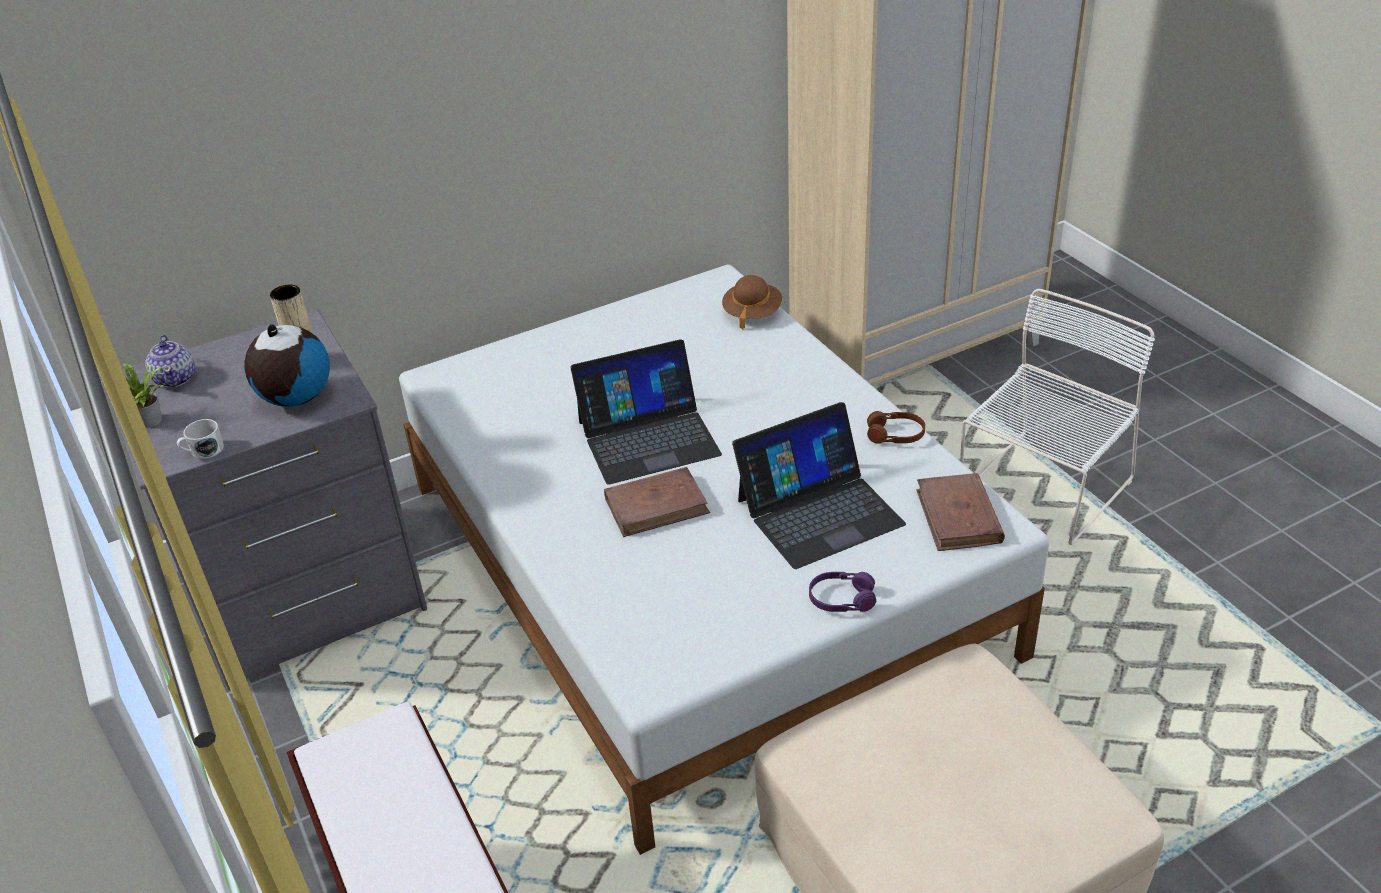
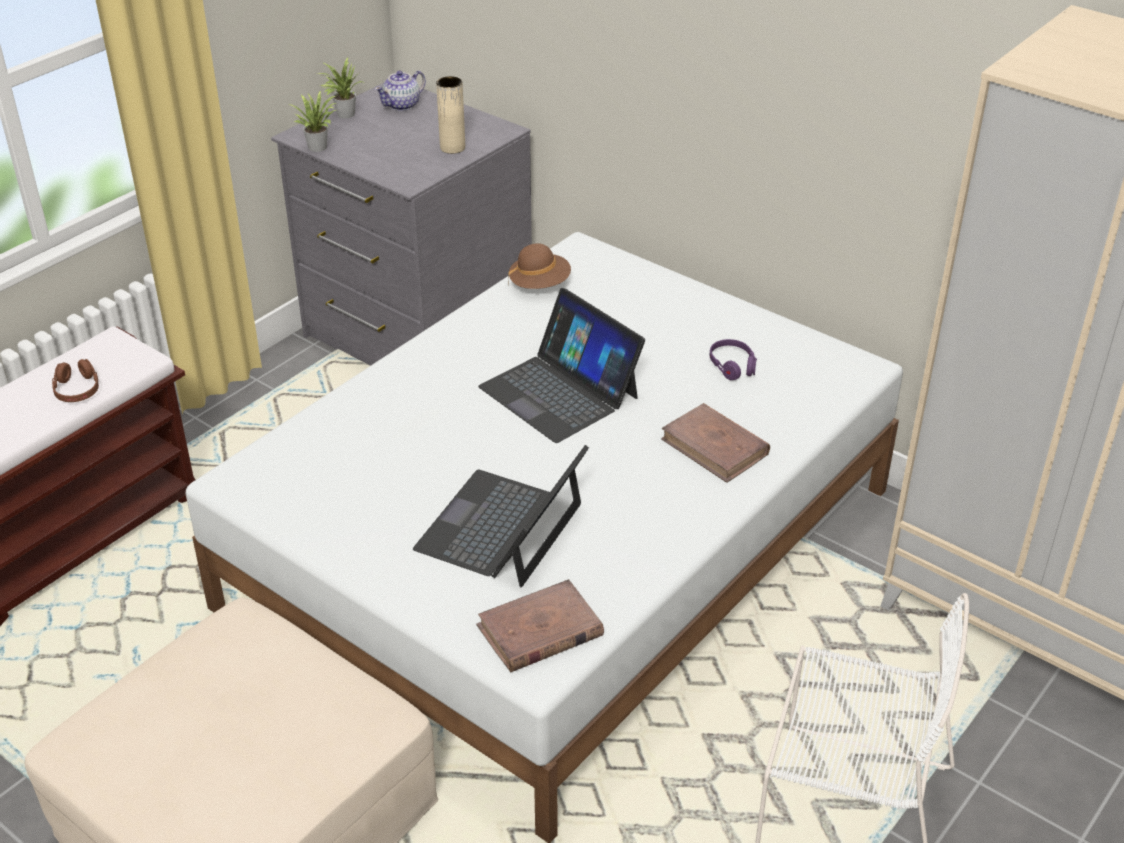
camera: 65 degrees right, 0 degrees up
(203, 451) = (319, 146): white mug -> potted plant
(296, 398) = (401, 160): globe -> none
(656, 506) = (462, 423): brown book -> brown book (715, 447)
(752, 313) = (814, 404): brown hat -> brown hat (540, 284)
(819, 511) = (501, 528): laptop -> laptop turned 75 degrees clockwise
(841, 599) = (379, 571): purple headphones -> purple headphones (732, 366)
(895, 435) = (655, 556): brown headphones -> brown headphones (77, 390)

